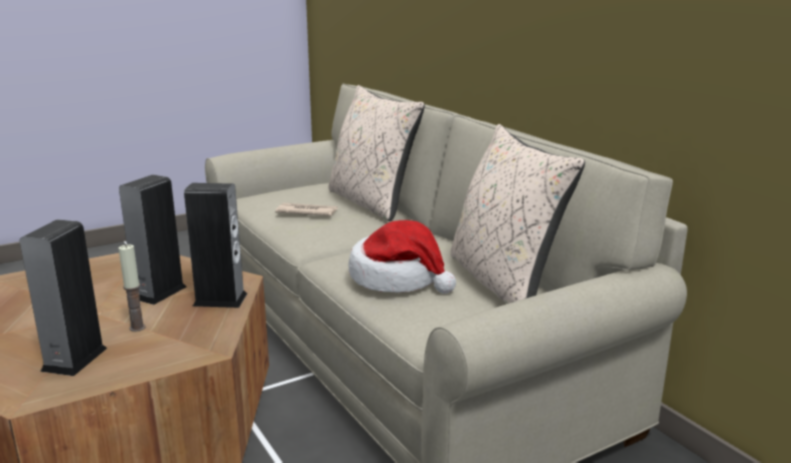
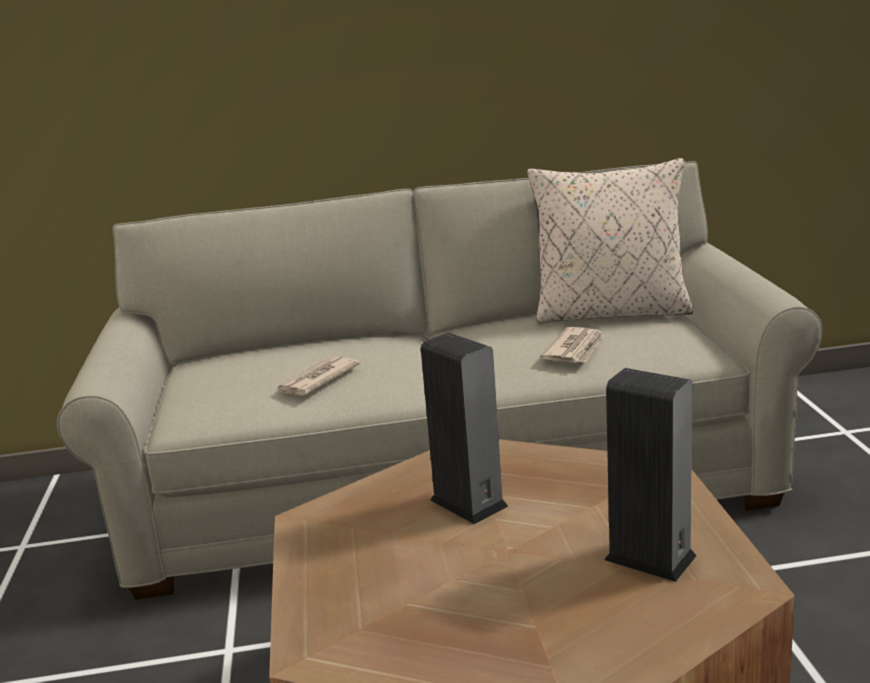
camera: 65 degrees left, 0 degrees up
(137, 328) = (576, 516): candle -> none
(220, 299) = (522, 462): speaker -> none
(371, 203) = (322, 344): beige pillow -> none
(398, 278) = (575, 349): hat -> newspaper

